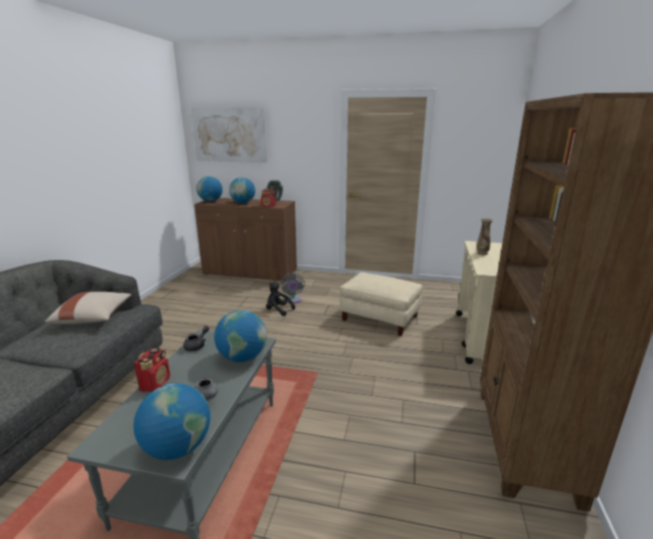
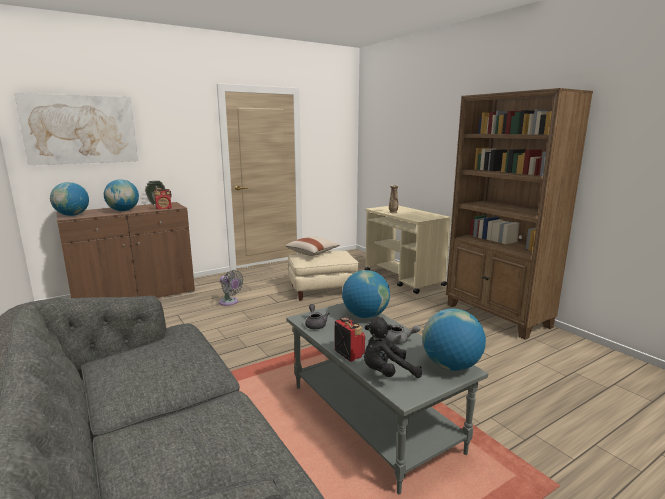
camera: 45 degrees left, 5 degrees down
(94, 318) = (154, 351): beige pillow -> beige pillow (313, 253)
(278, 310) = (231, 313): black plush toy -> black plush toy (387, 373)

